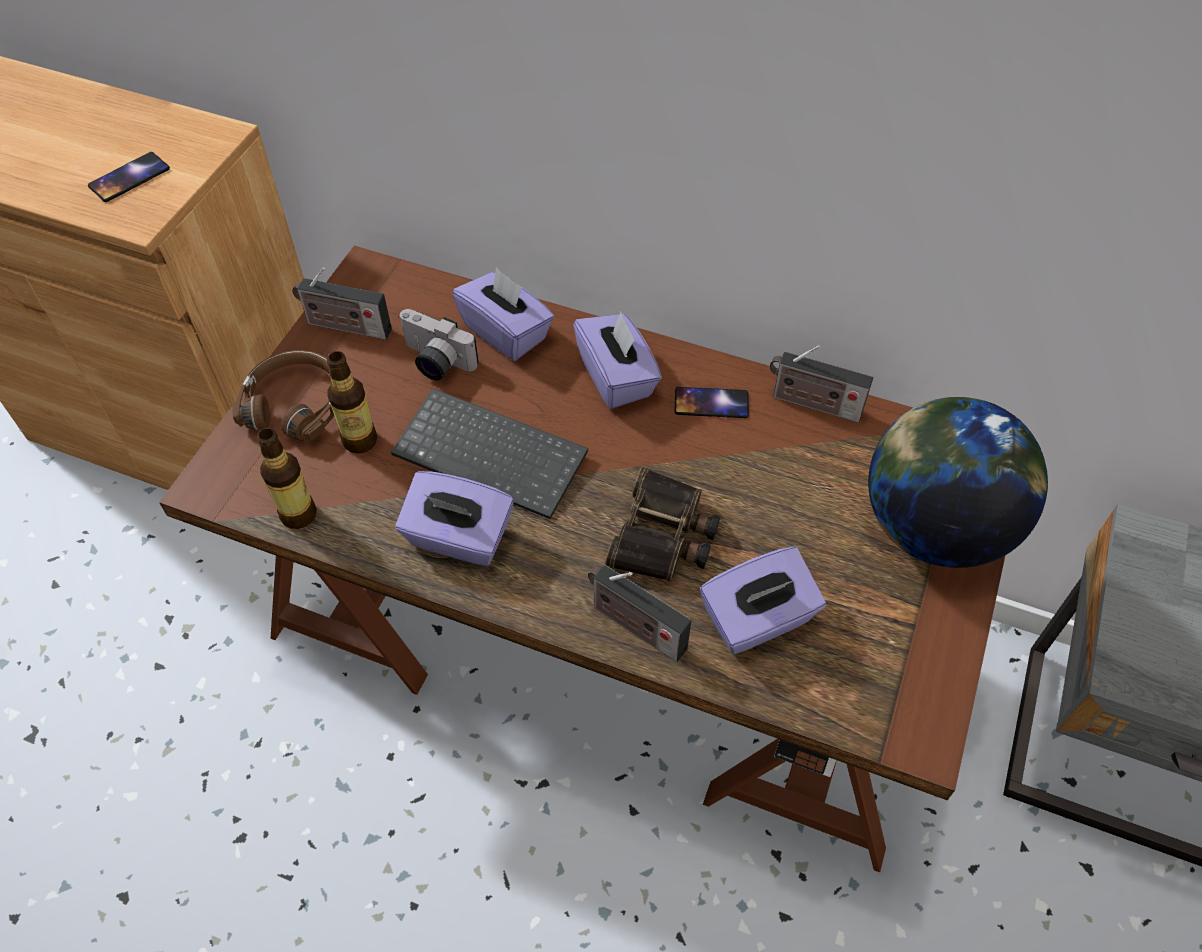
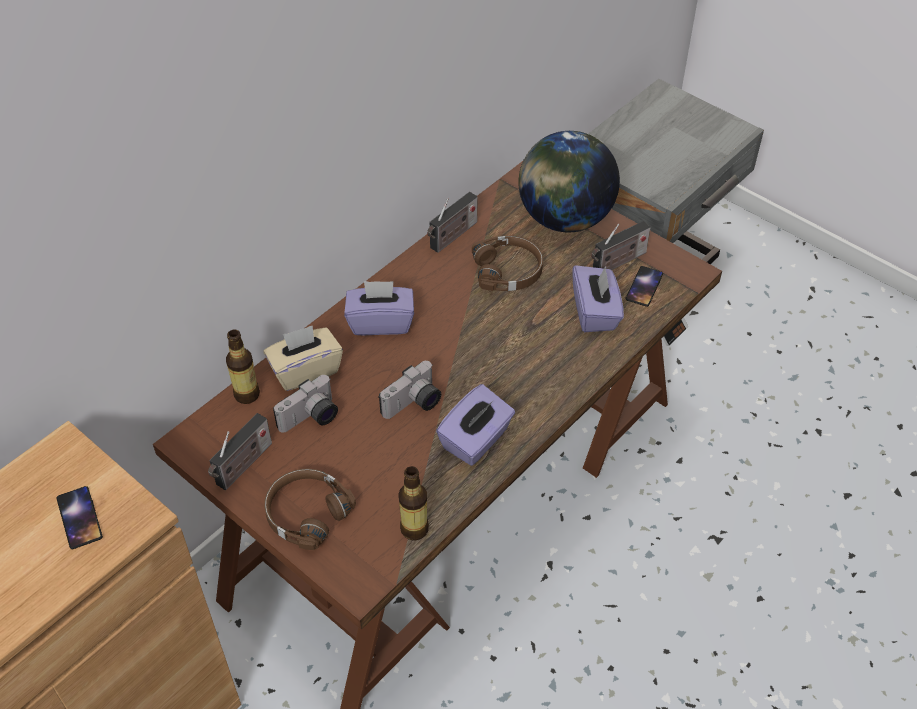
camera: 70 degrees left, 5 degrees down
(360, 440) = (363, 479): bottle -> bottle (247, 394)
(494, 454) = (414, 404): keyboard -> camera
(506, 332) = (305, 370): purple tissue box -> beige tissue box
(634, 626) = (578, 369): radio -> radio (617, 263)
(664, 536) = (520, 336): binoculars -> none
(711, 403) = (427, 282): phone -> phone (644, 286)
(783, 487) = (508, 271): none -> brown headphones

